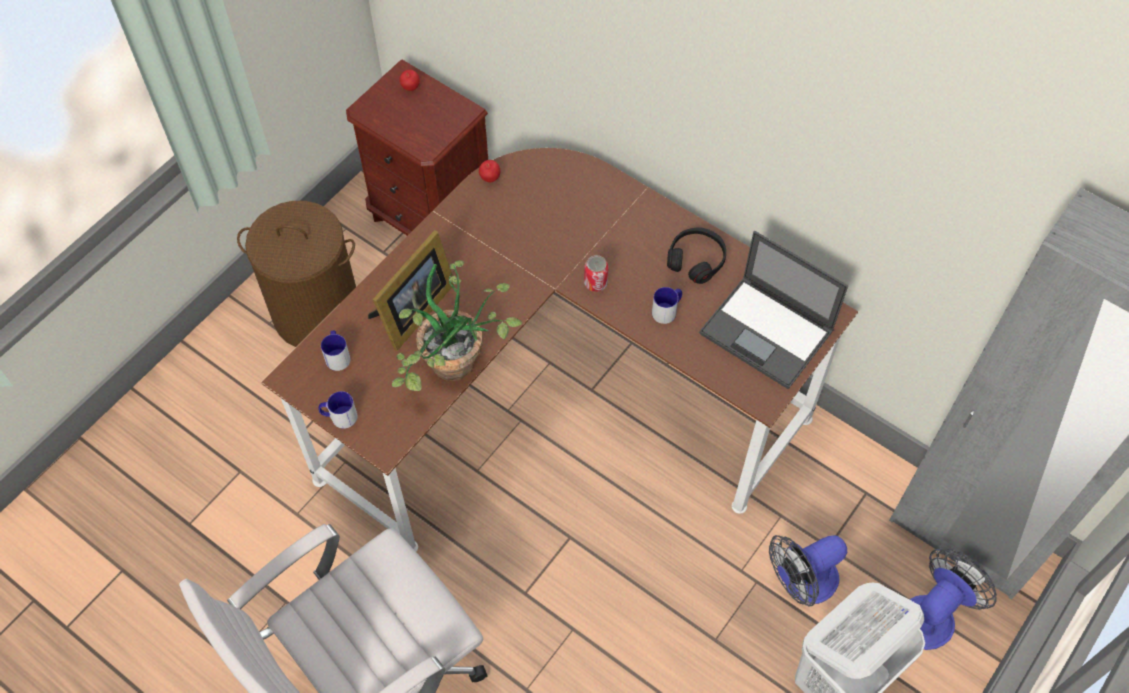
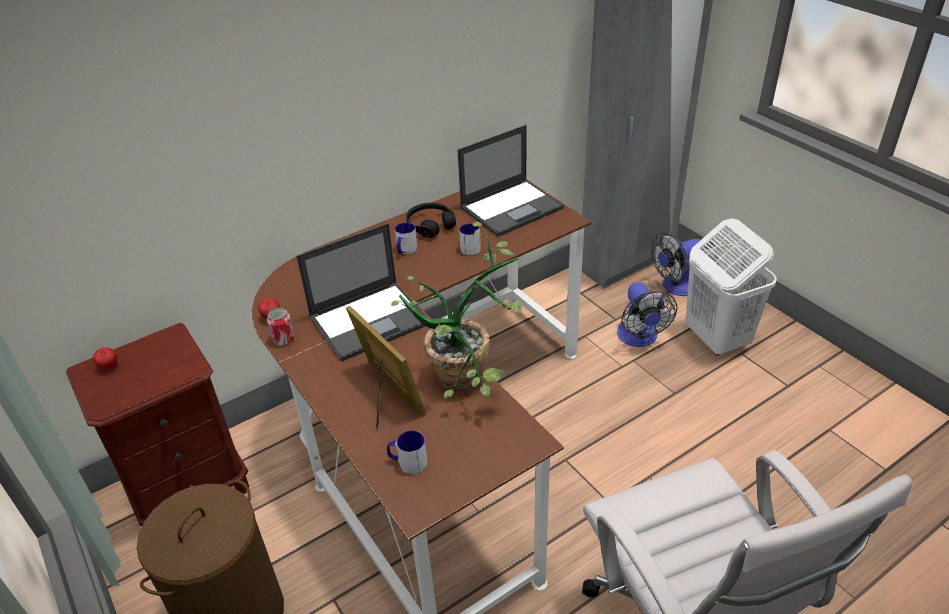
camera: 70 degrees left, 20 degrees down
(339, 417) = (483, 473): mug -> mug (405, 250)
(513, 261) = (370, 320): none -> laptop
(595, 283) = (422, 278): can -> can (283, 339)
(933, 614) = (676, 287): fan -> fan turned 90 degrees counterclockwise

